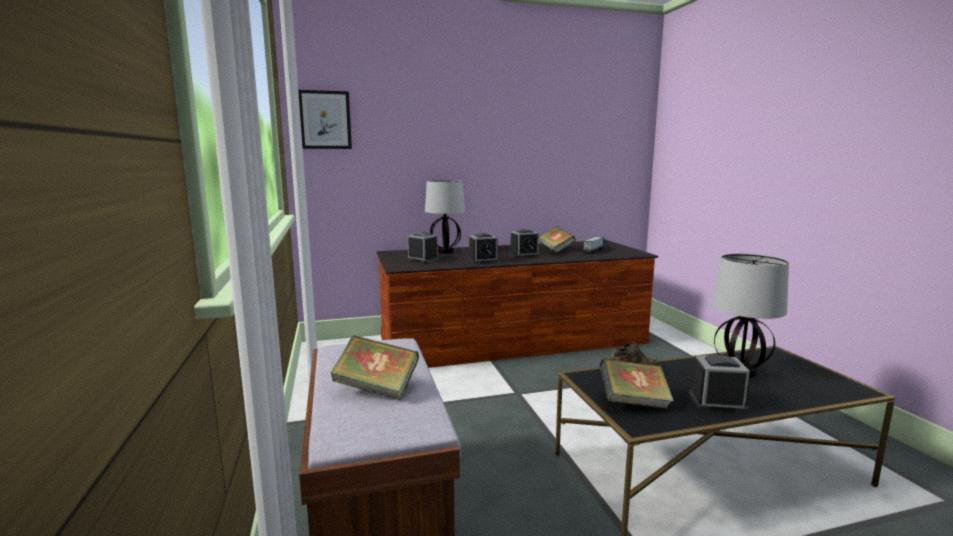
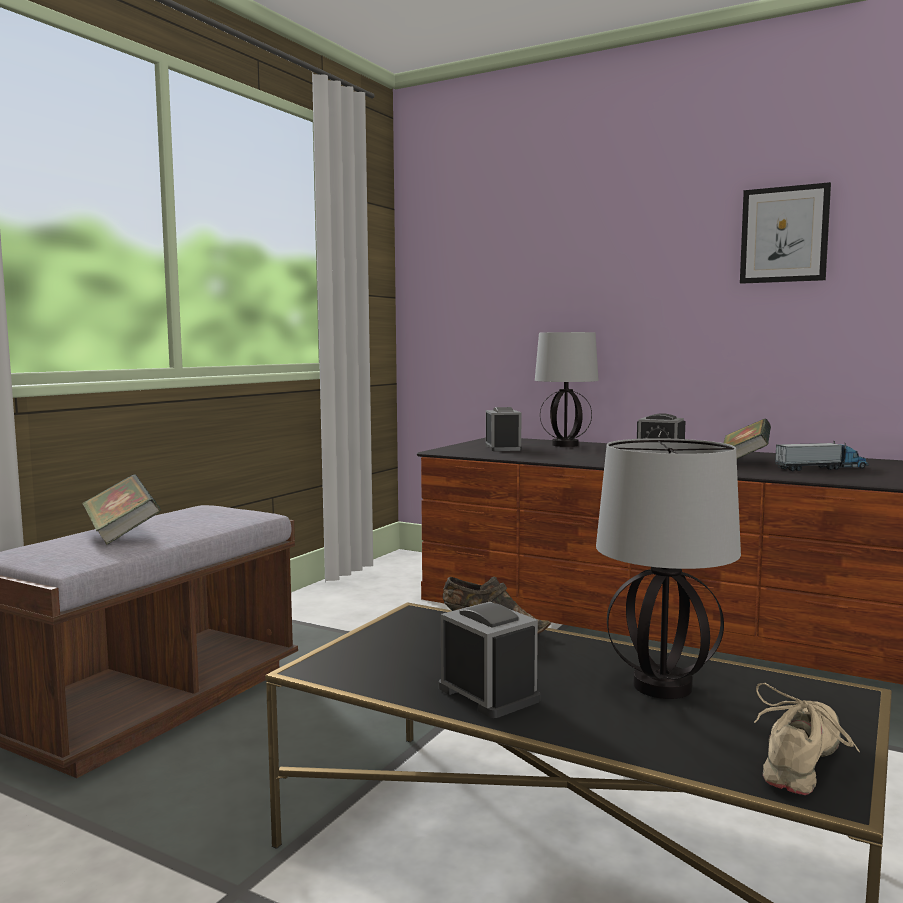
camera: 45 degrees right, 5 degrees down
(325, 120) = (439, 253): picture -> picture (784, 234)
(483, 261) = (571, 457): alarm clock -> none
(633, 402) = (386, 652): book -> none
(831, 382) = (802, 761): none -> beige shoe

